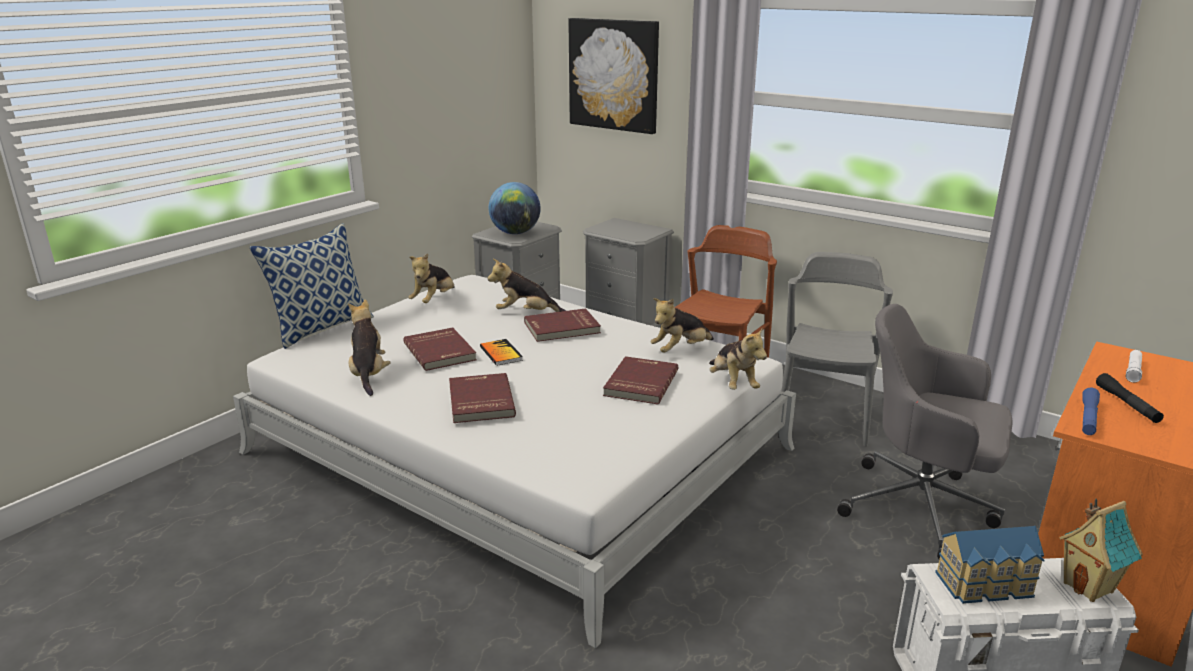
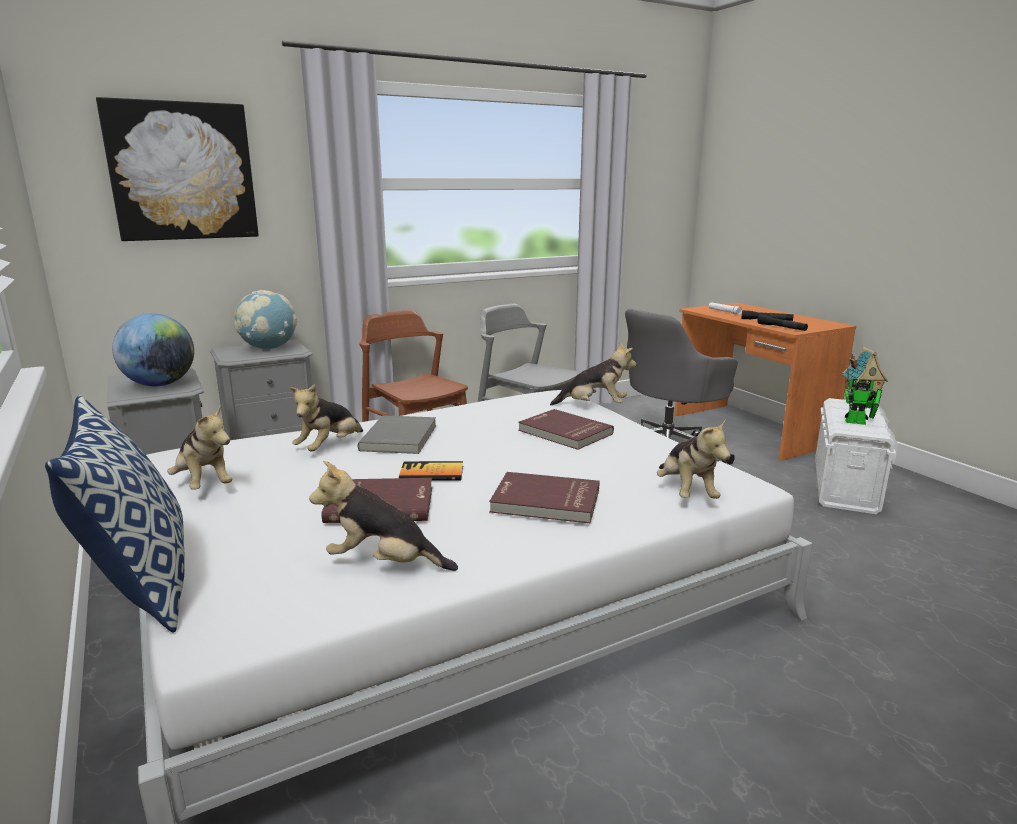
camera: 65 degrees left, 5 degrees down
(562, 328) = (401, 438): red book -> grey book
(633, 230) = (269, 348): none -> globe
(680, 350) = (509, 409): plush toy -> plush toy (686, 492)
(987, 585) = (858, 422): toy house -> toy robot
(1088, 418) = (781, 327): blue flashlight -> black flashlight

